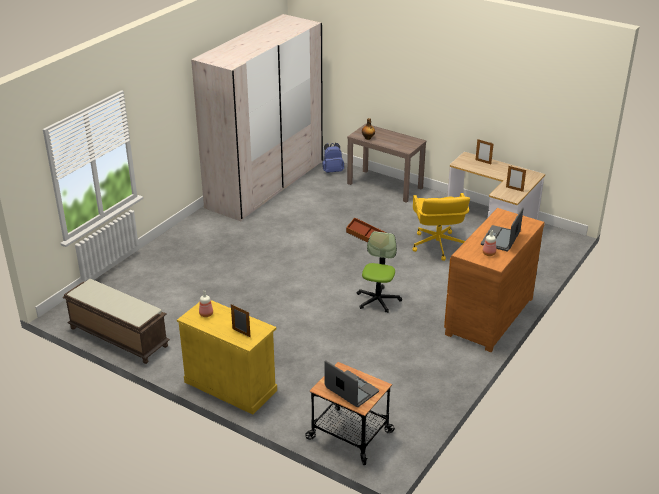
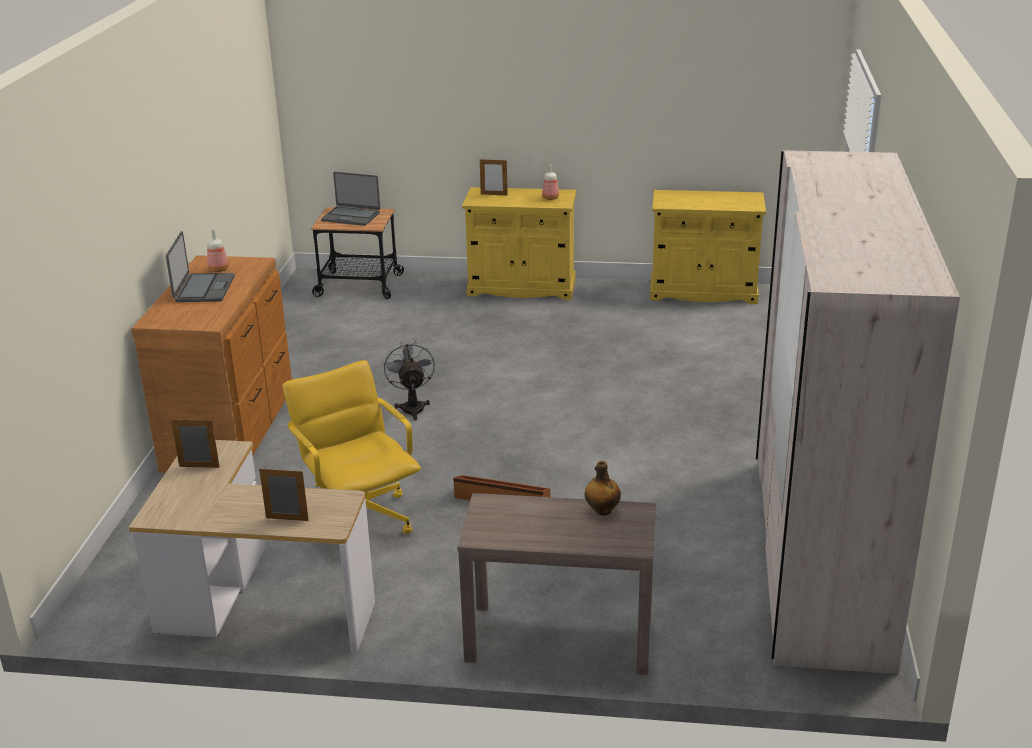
camera: 155 degrees right, 5 degrees down
(117, 337) = (703, 291): brown bench -> yellow cabinet
(332, 171) = (720, 645): blue backpack -> none
(378, 300) = (412, 407): office chair -> grey fan

